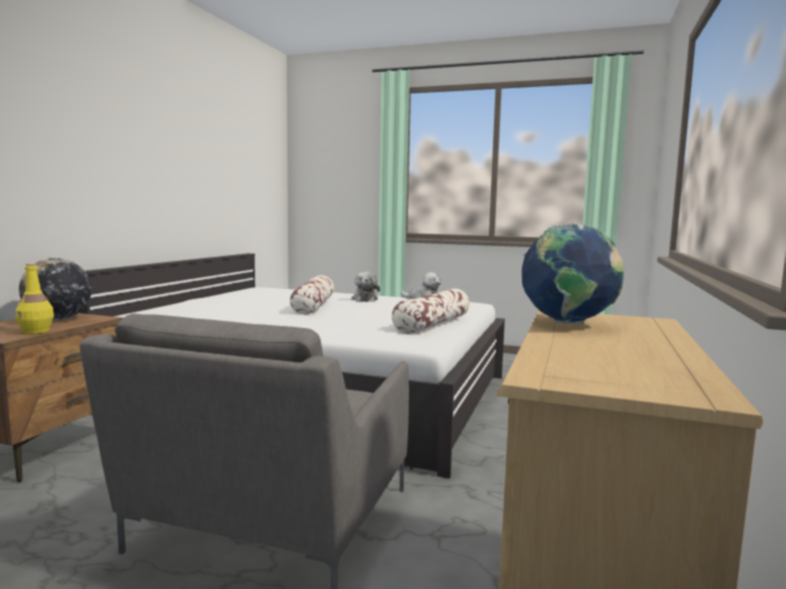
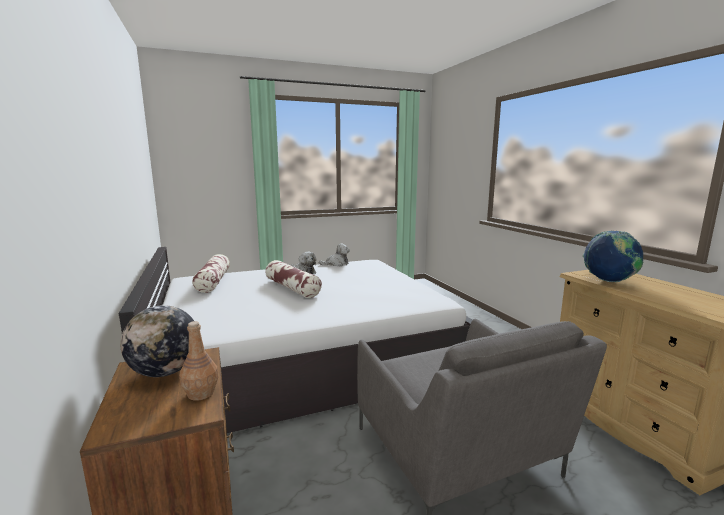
camera: 40 degrees left, 5 degrees up
(36, 331) = (201, 393): yellow bottle -> brown bottle
(432, 324) = (404, 285): pillow -> pillow (213, 281)

